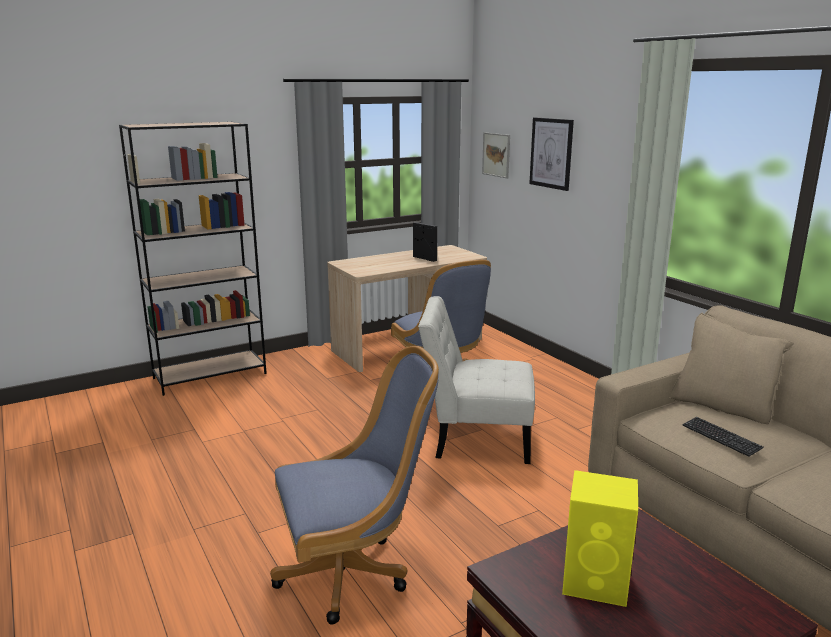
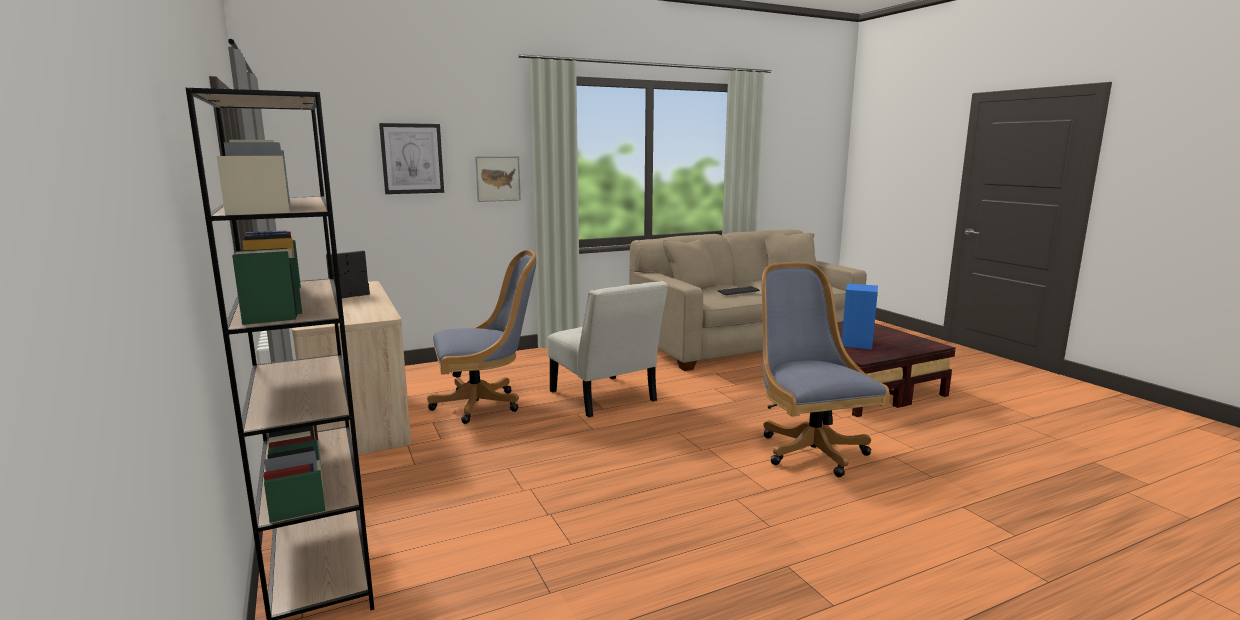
camera: 85 degrees left, 5 degrees down
(476, 439) = (605, 398): white chair -> white chair turned 45 degrees counterclockwise
(496, 155) = (312, 169): picture -> picture (498, 178)
(597, 582) = (857, 343): yellow speaker -> blue speaker

